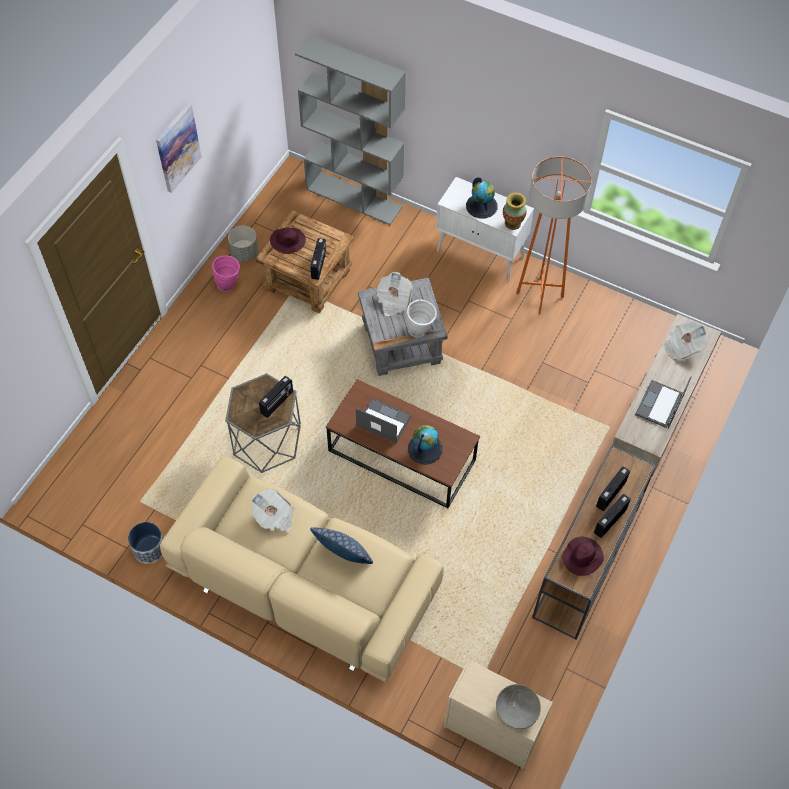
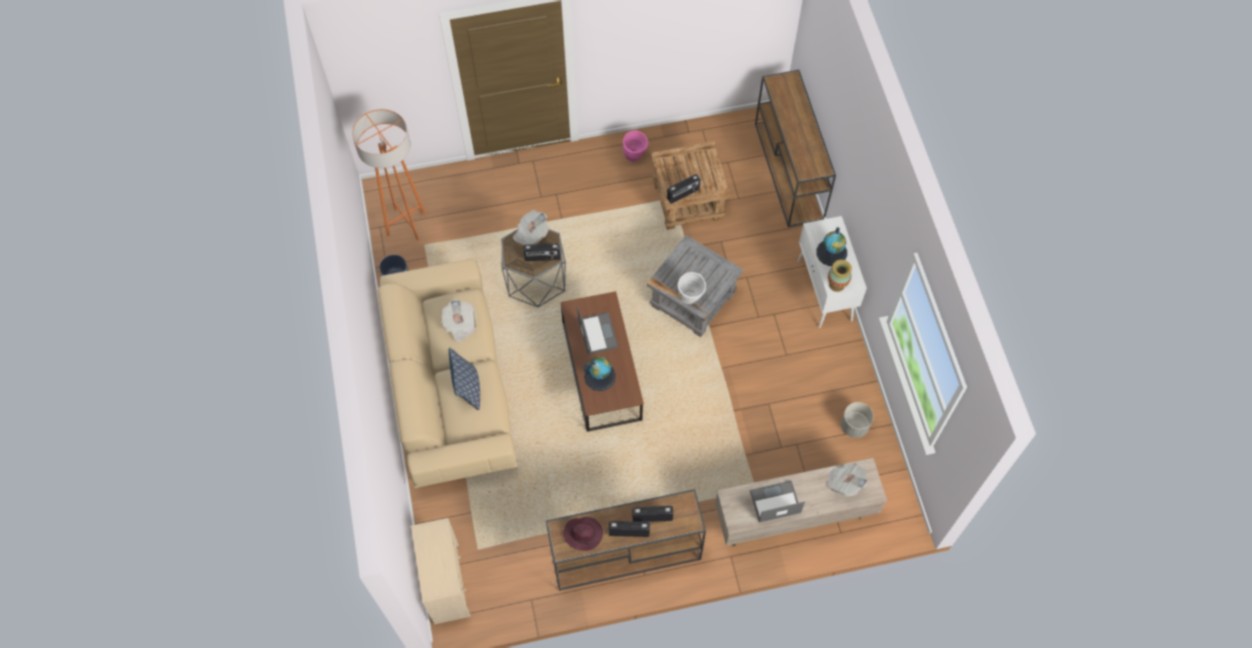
camera: 50 degrees right, 5 degrees up
(177, 147) = (635, 29): picture -> none
(245, 253) = (670, 145): grey planter -> grey planter (854, 426)
(288, 242) = (684, 160): purple hat -> none
(355, 198) = (789, 172): grey bookcase -> brown console table
(393, 301) = (700, 263): newspaper -> newspaper (531, 234)
(516, 710) = (435, 575): grey bowl -> none
(540, 295) = (828, 358): orange floor lamp -> orange floor lamp (406, 224)

